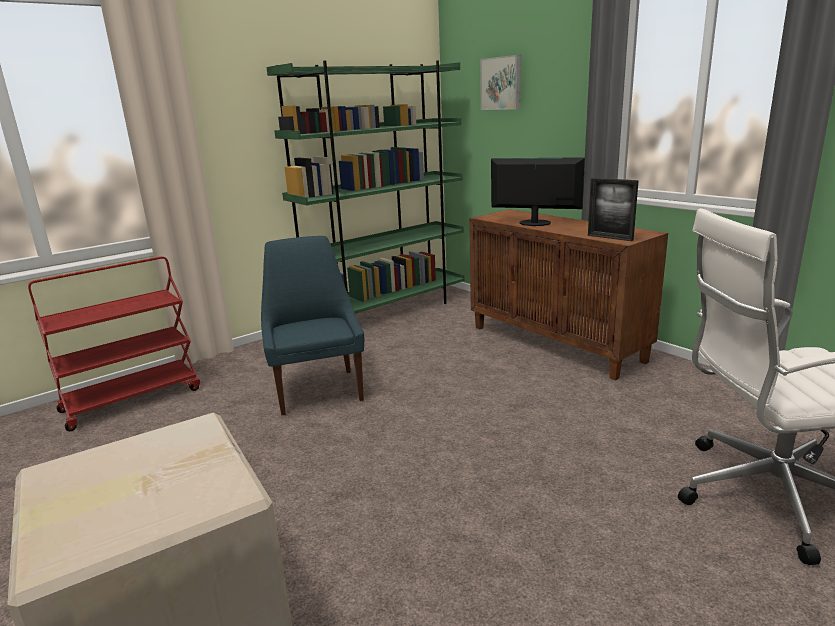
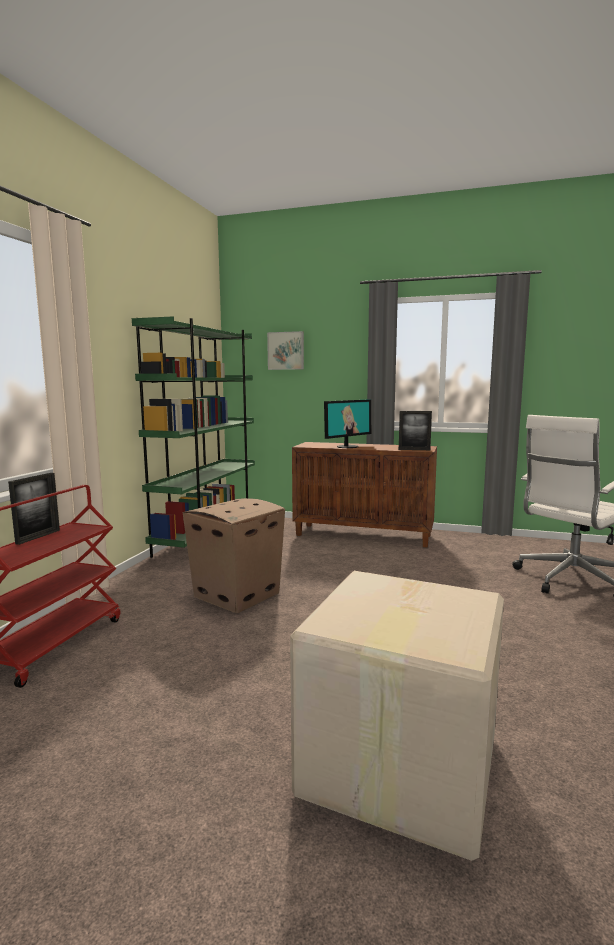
camera: 35 degrees left, 10 degrees down
(116, 302) = (38, 537): none -> picture frame
(318, 390) = (238, 595): blue chair -> cardboard box
(534, 223) = (347, 446): monitor -> monitor turned 150 degrees clockwise

